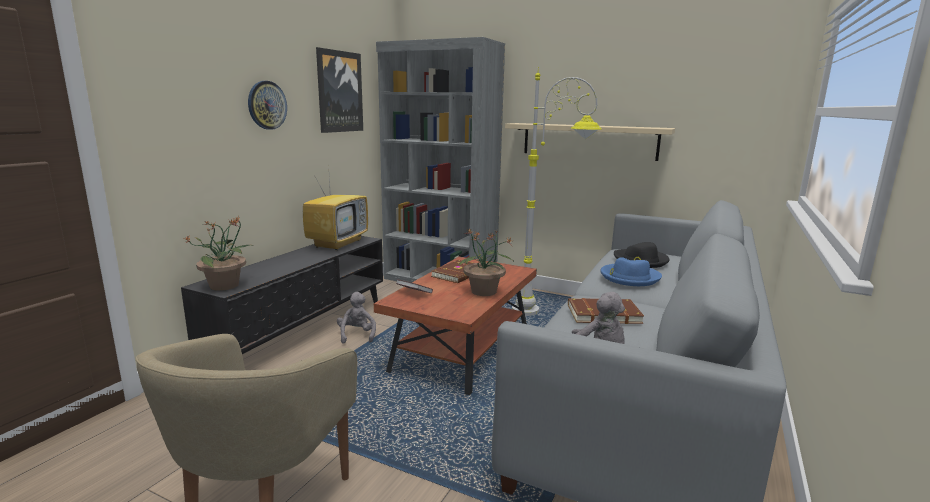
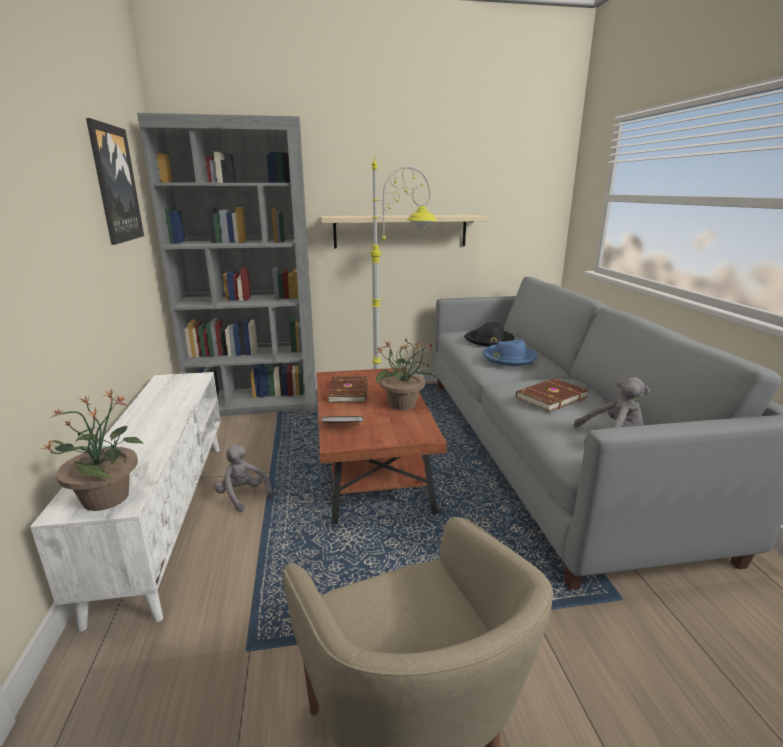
camera: 35 degrees left, 5 degrees up
(267, 105) = (56, 210): wall clock -> none
(303, 331) = (166, 516): black tv stand -> white tv stand
(338, 243) = (168, 391): television -> none

